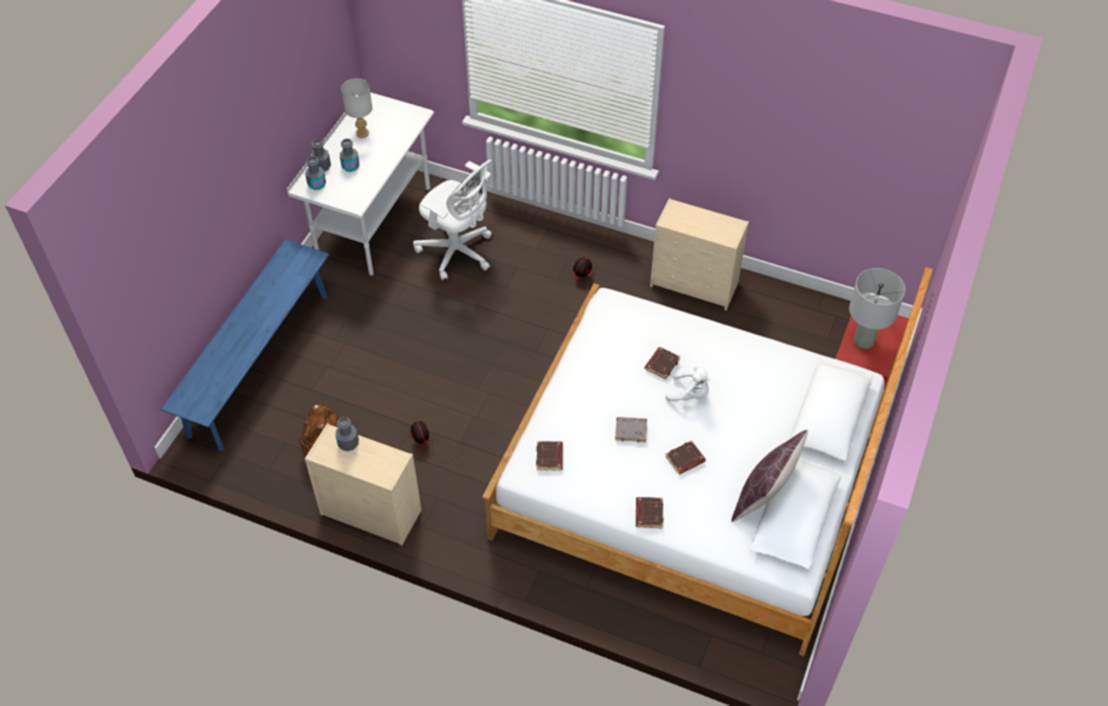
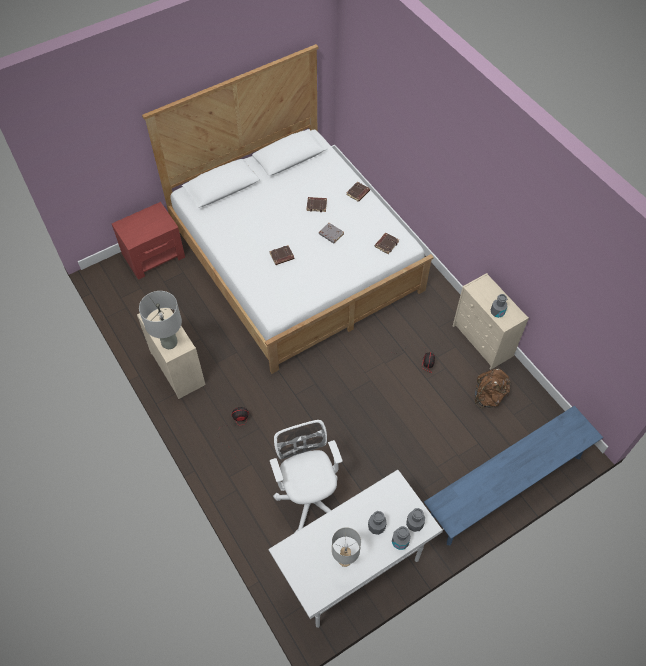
camera: 145 degrees left, 5 degrees up
(690, 394) = (282, 233): white plush toy -> none
(764, 496) = (294, 171): brown pillow -> none
(863, 341) = (151, 227): grey table lamp -> grey table lamp (169, 342)

